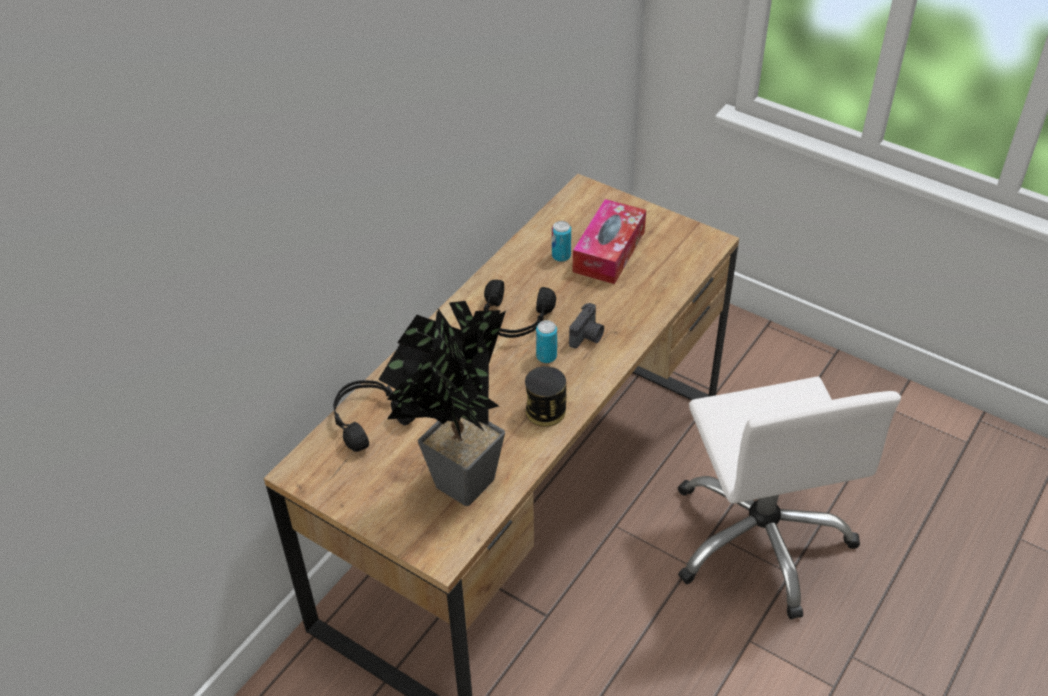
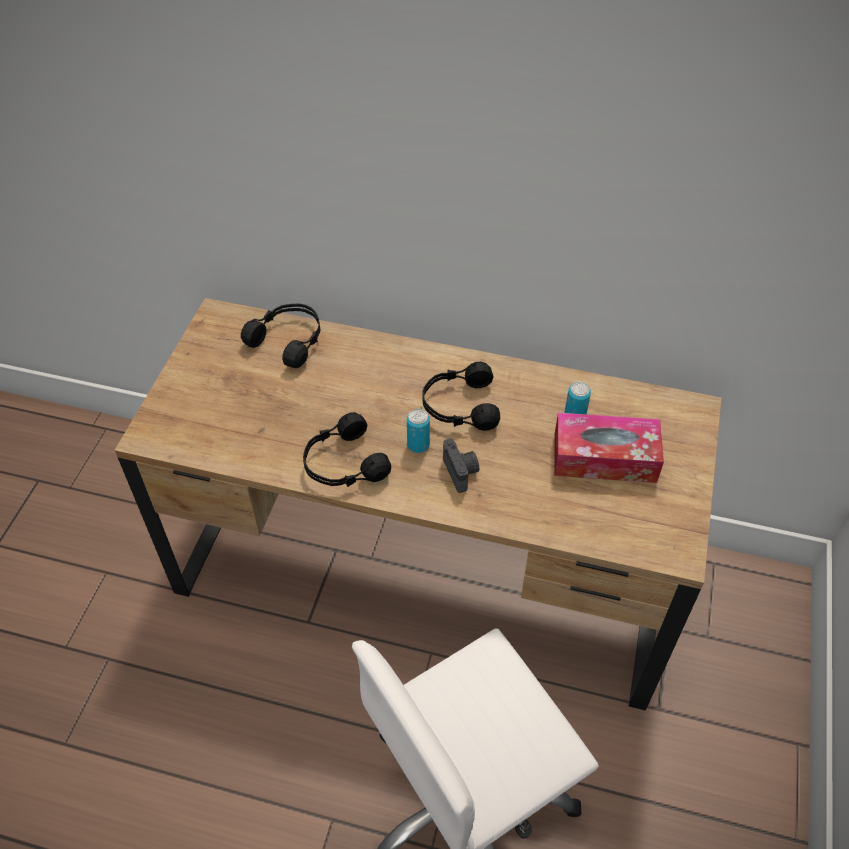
camera: 70 degrees right, 5 degrees up
(455, 486) = (228, 422): potted plant -> none
(545, 411) = (343, 464): can -> black headphones
(587, 336) = (461, 472): camera -> camera turned 120 degrees counterclockwise

